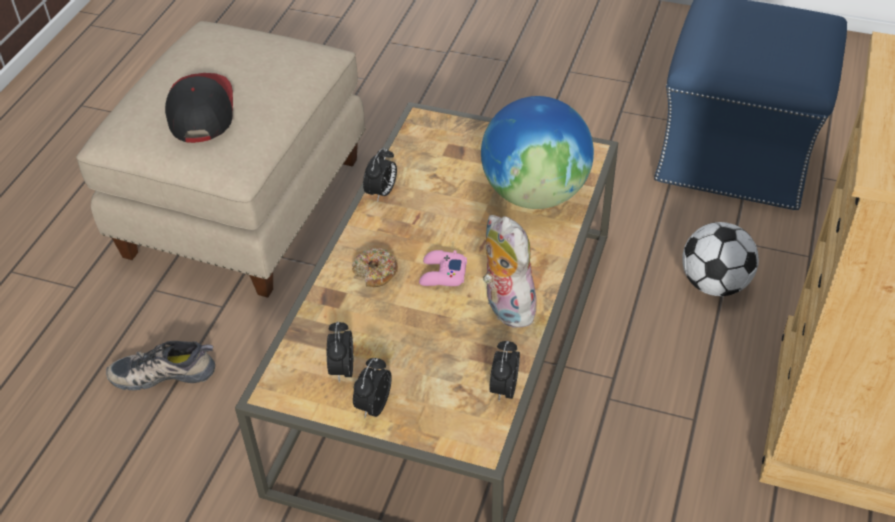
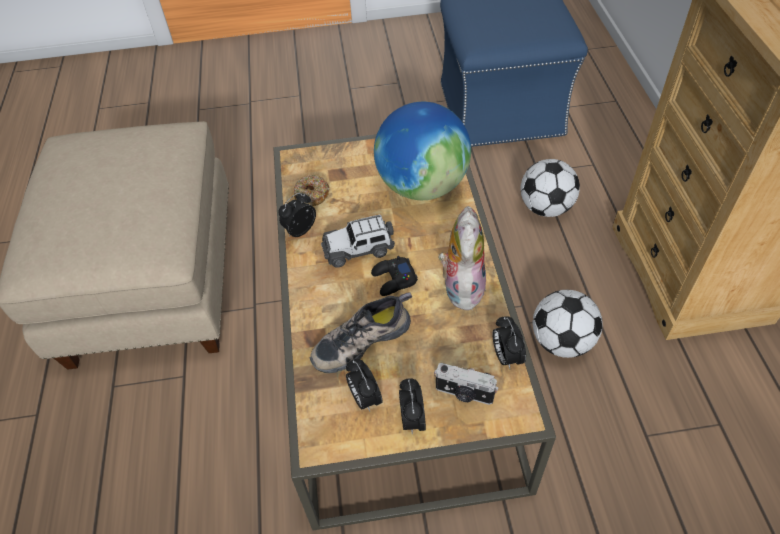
camera: 25 degrees left, 5 degrees up
(164, 371) = (164, 455): shoe -> shoe (361, 339)
(200, 110) = (103, 215): cap -> none
(375, 273) = (338, 300): donut -> donut (312, 195)
(381, 193) = (300, 230): alarm clock -> alarm clock turned 135 degrees counterclockwise
(427, 232) = (358, 249): none -> toy car
(438, 404) = (464, 394): none -> camera
(442, 274) = (394, 280): pink game controller -> black game controller
(505, 307) = (461, 287): plush toy -> plush toy turned 60 degrees clockwise
(633, 432) = (561, 341): none -> football

